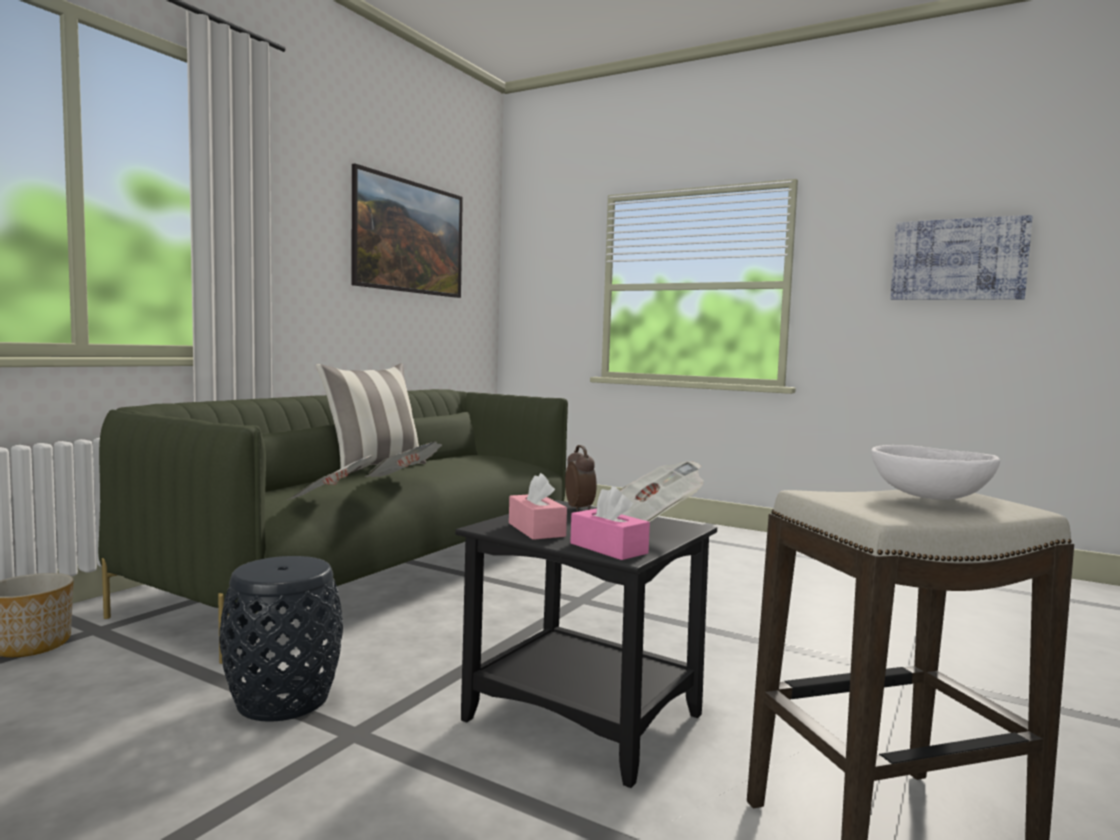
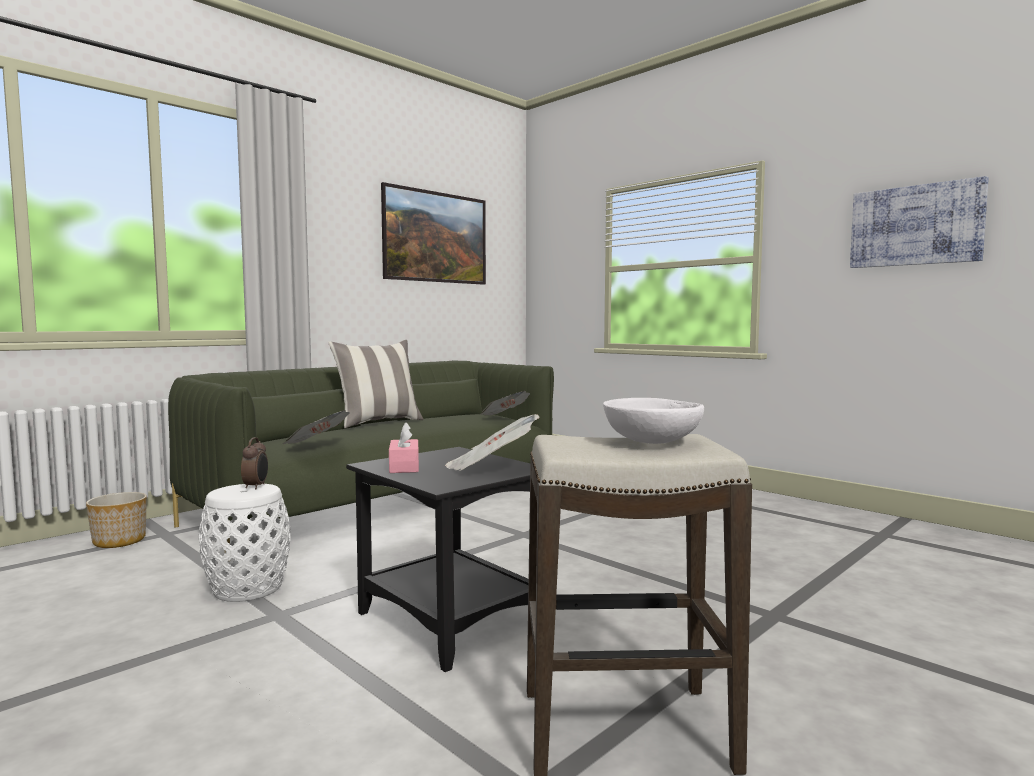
camera: 15 degrees right, 0 degrees up
(283, 700) = (247, 588): black stool -> white stool
(403, 481) = (387, 432): newspaper -> newspaper (504, 417)
(580, 509) = (465, 453): alarm clock -> alarm clock (256, 486)
(608, 548) = (436, 481): pink tissue box -> none

